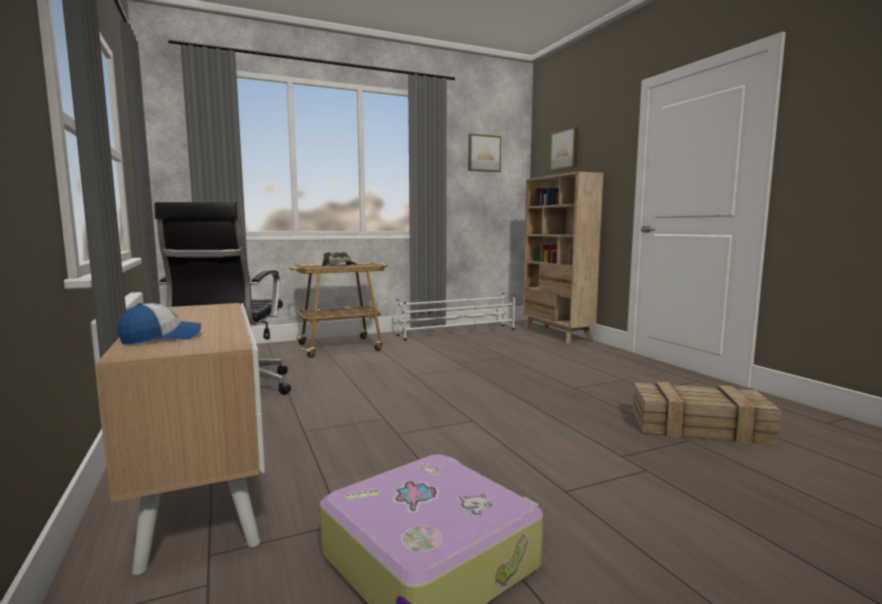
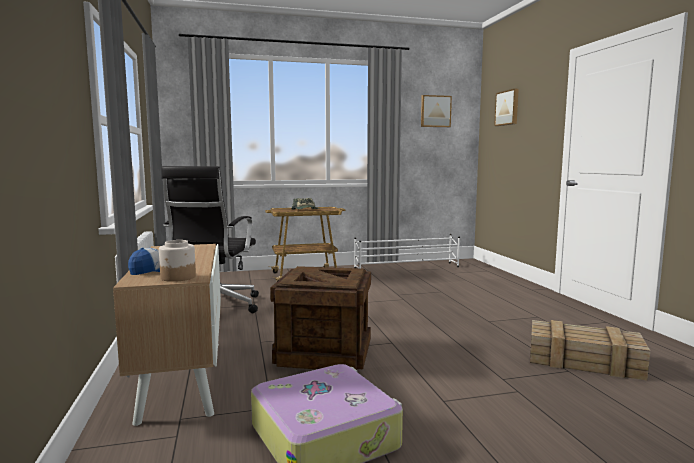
camera: 10 degrees right, 0 degrees up
(201, 345) = (178, 277): none -> jar
(391, 440) = (323, 353): none -> crate
(556, 335) = (495, 273): beige bookcase -> none

